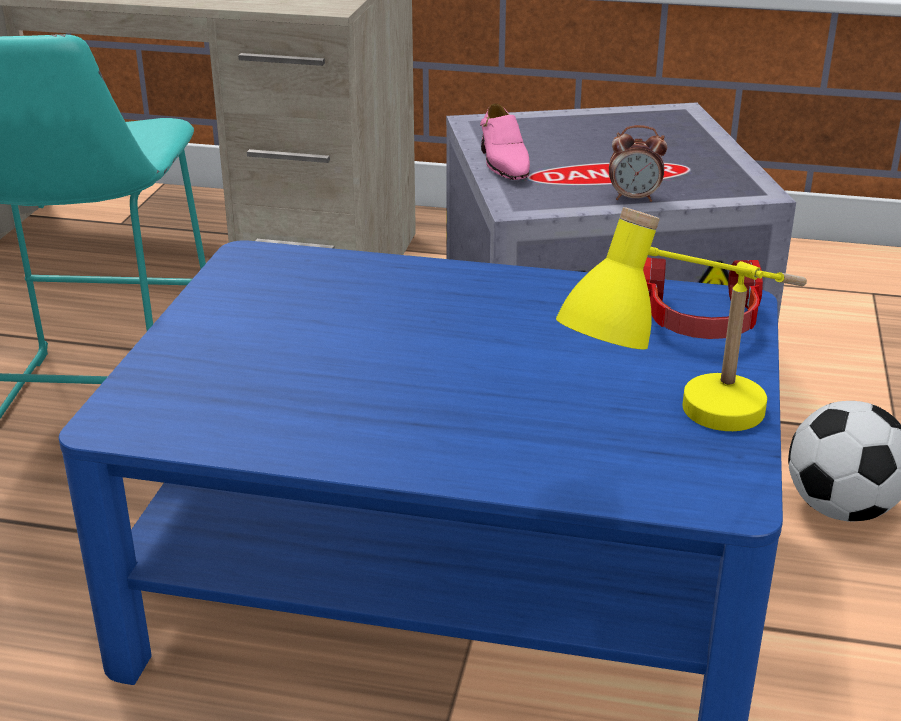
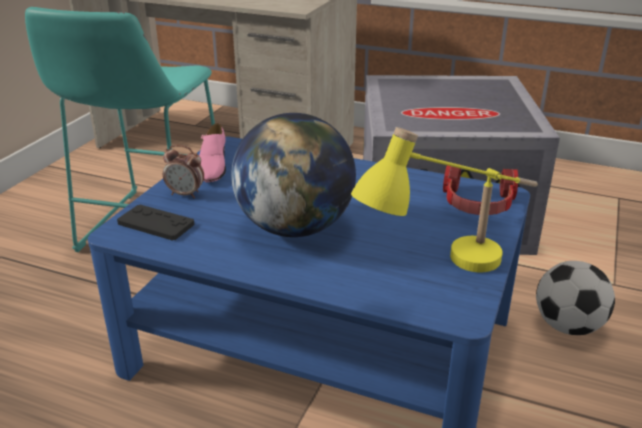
camera: 10 degrees right, 0 degrees up
(173, 403) = (156, 224): none -> black game controller
(416, 387) = (295, 227): none -> globe
(503, 163) = (389, 103): pink shoe -> pink shoe (213, 167)
(634, 198) = (460, 128): alarm clock -> alarm clock (186, 194)

